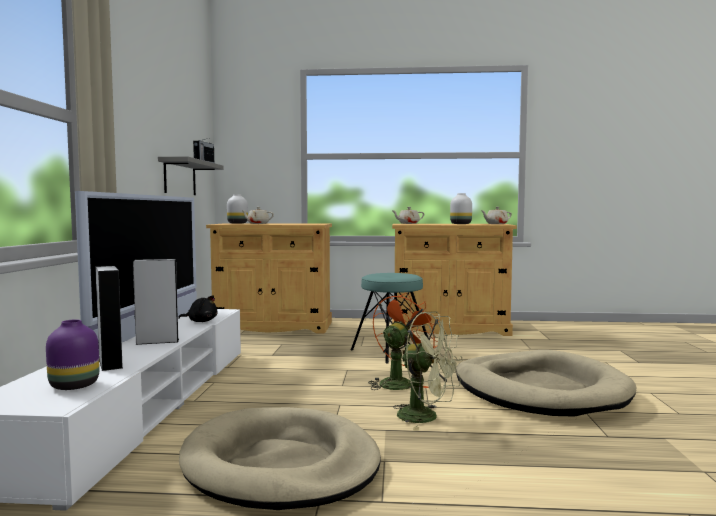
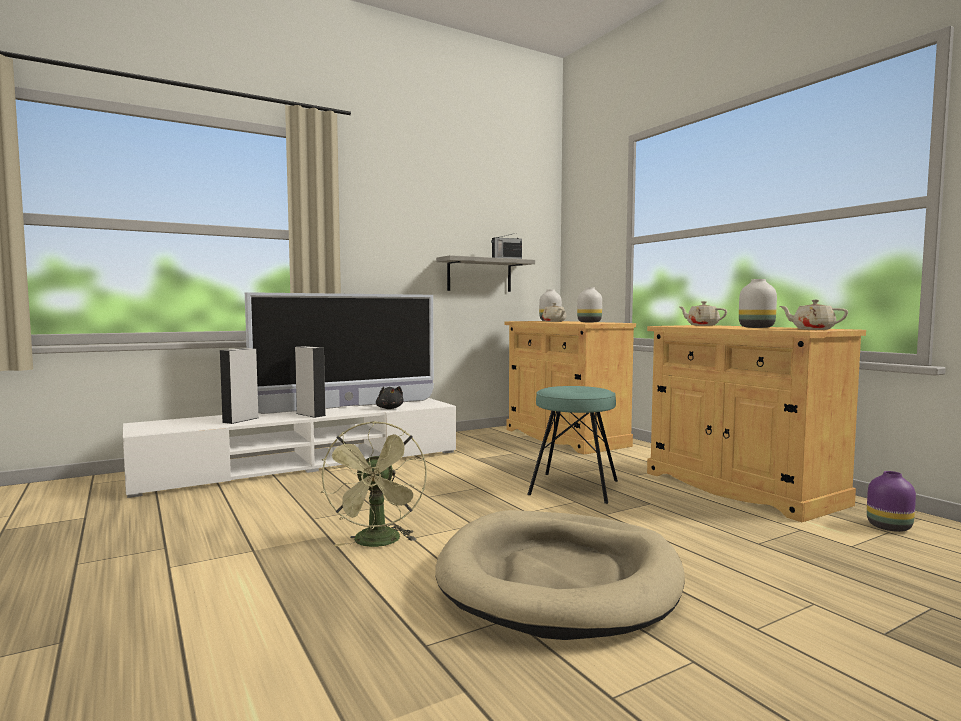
camera: 55 degrees right, 0 degrees up
(75, 385) = (184, 426): purple vase -> purple vase (890, 527)
(280, 464) = (222, 522): beige dog bed -> none
(295, 223) = (589, 322): none -> white vase
(399, 383) = (470, 512): orange fan -> none

